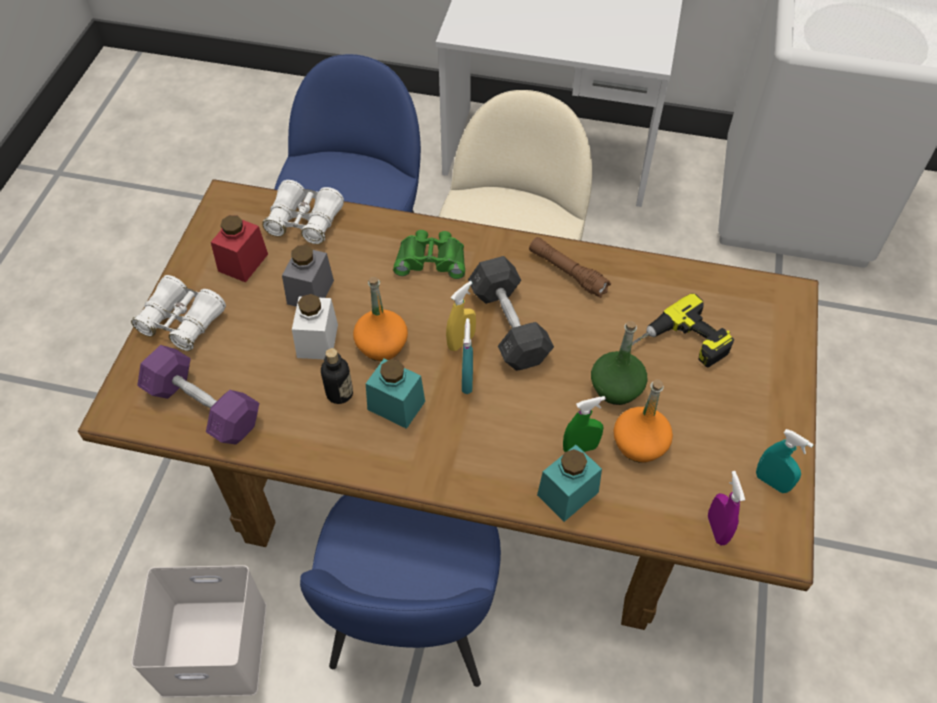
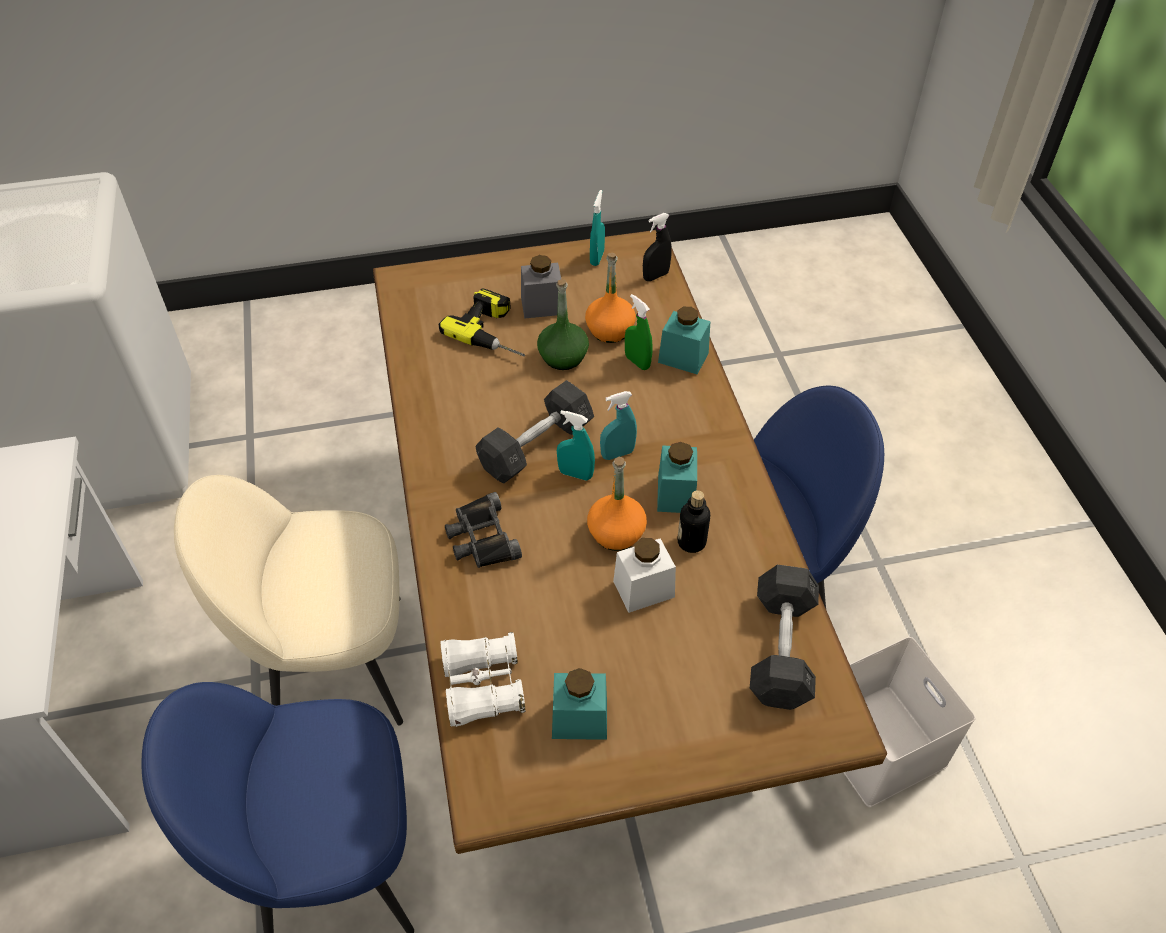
camera: 115 degrees left, 5 degrees down
(182, 321) = (697, 734): white binoculars -> none
(203, 406) = (781, 649): purple dumbbell -> grey dumbbell
(243, 262) = (579, 719): red jar -> turquoise jar
(310, 292) = (585, 627): grey jar -> grey jar (542, 306)
(431, 259) = (481, 538): green binoculars -> black binoculars
(461, 341) = (575, 474): yellow spray bottle -> turquoise spray bottle
(567, 272) = (446, 425): brown flashlight -> none
(717, 529) = (655, 276): purple spray bottle -> black spray bottle

